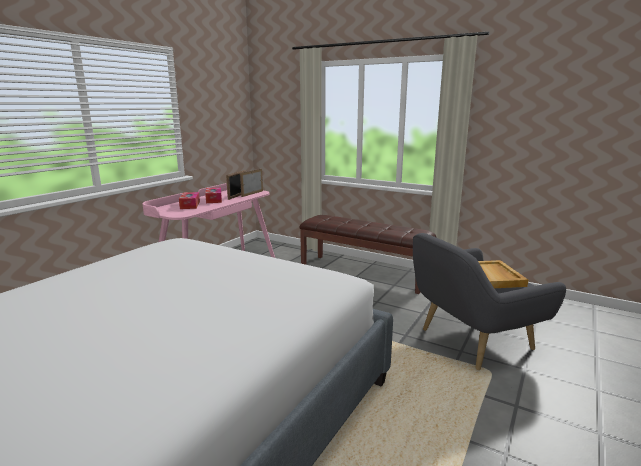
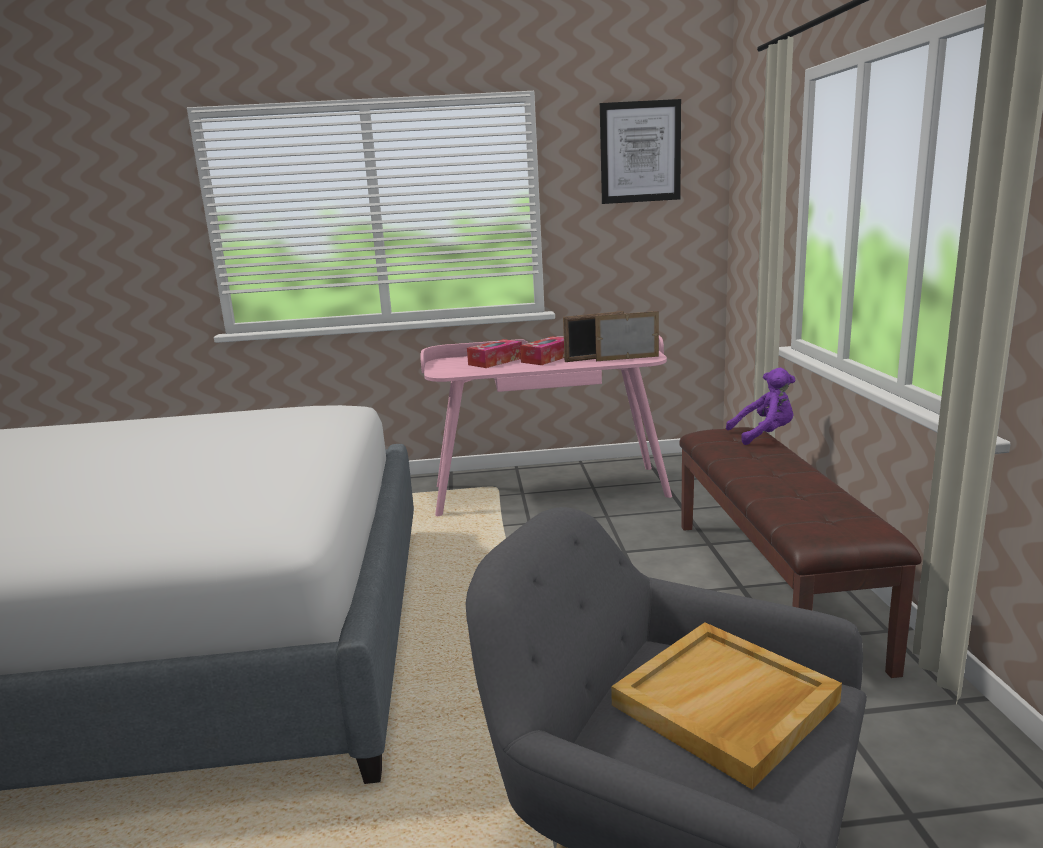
camera: 55 degrees right, 0 degrees up
(219, 88) = (640, 152): none -> picture
(332, 215) = (764, 435): none -> purple plush toy

